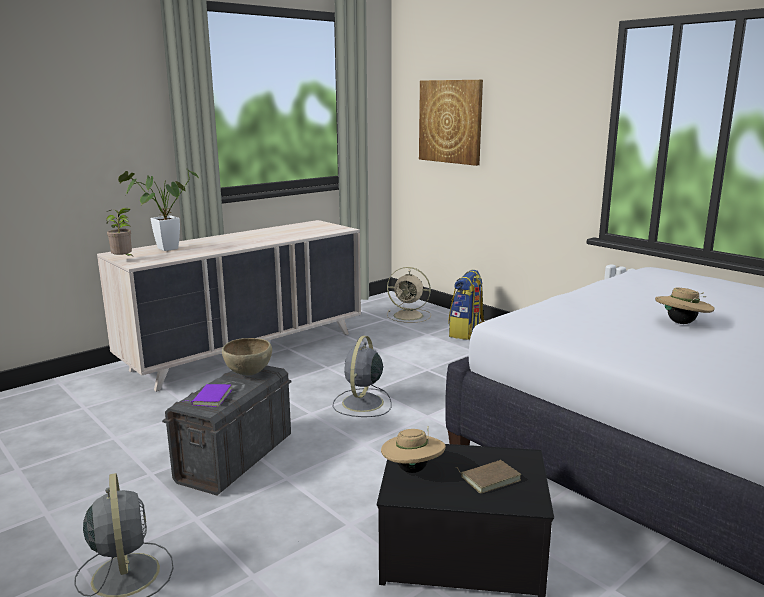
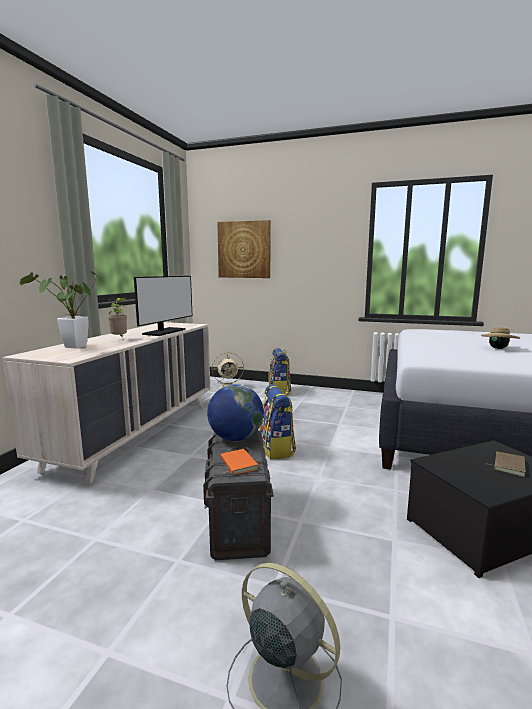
camera: 30 degrees left, 5 degrees down
(124, 260) = (47, 358): potted plant -> potted plant (119, 339)
(211, 397) = (237, 464): purple book -> orange book
(248, 374) = (235, 438): brown bowl -> globe
(285, 237) = (164, 332): none -> monitor
(362, 403) = (277, 449): grey fan -> backpack
(412, 469) = (460, 474): beige hat -> none

